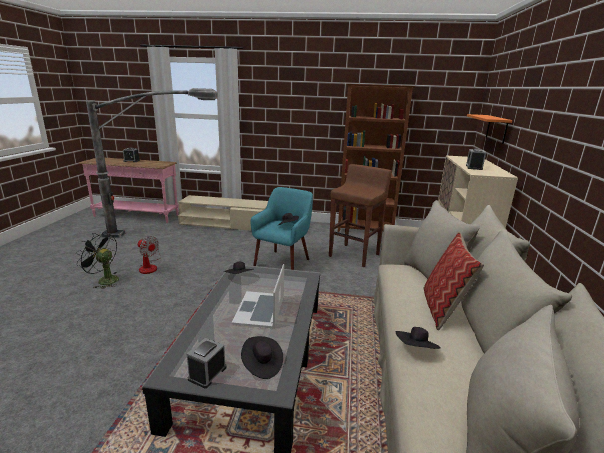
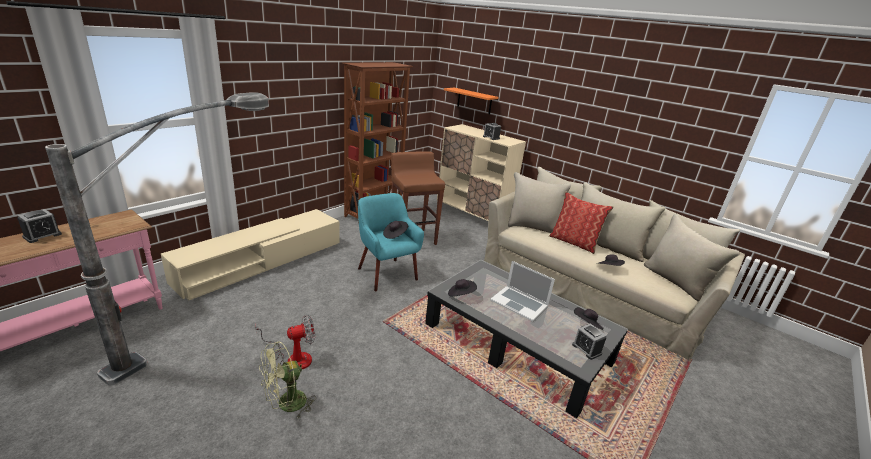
camera: 60 degrees left, 5 degrees up
(104, 280) = (286, 405): black fan -> green fan

